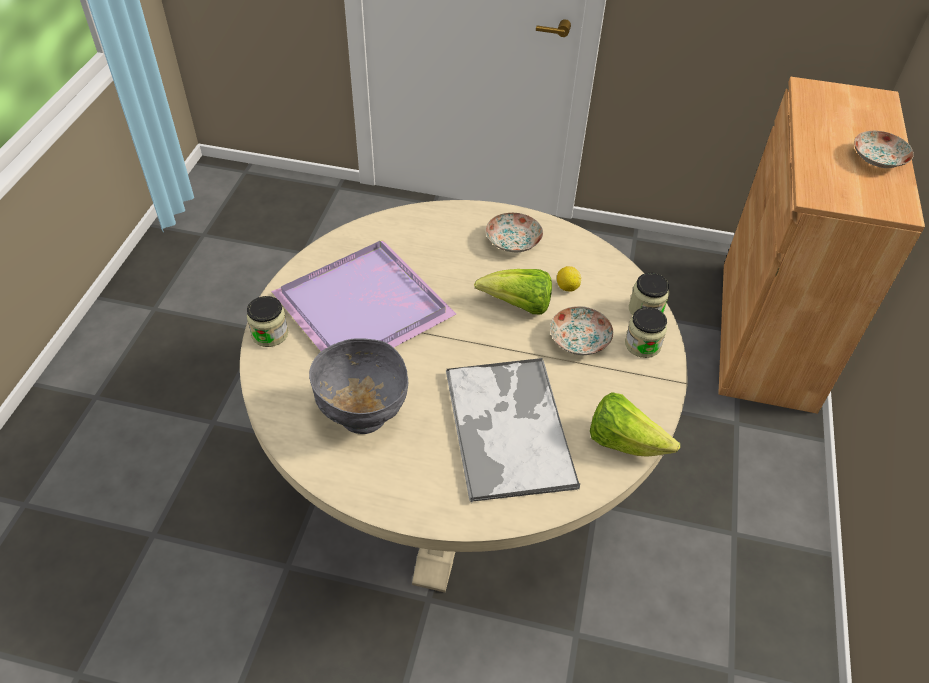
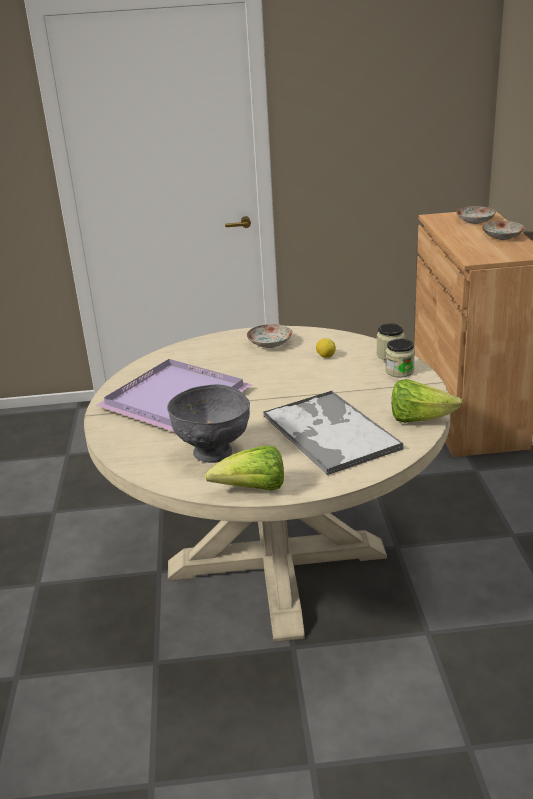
camera: 15 degrees left, 20 degrees down
(270, 334) = (107, 429): jar -> none
(518, 305) = (295, 373): lettuce -> lettuce (252, 489)
(580, 340) = (353, 379): plate -> plate (475, 221)

